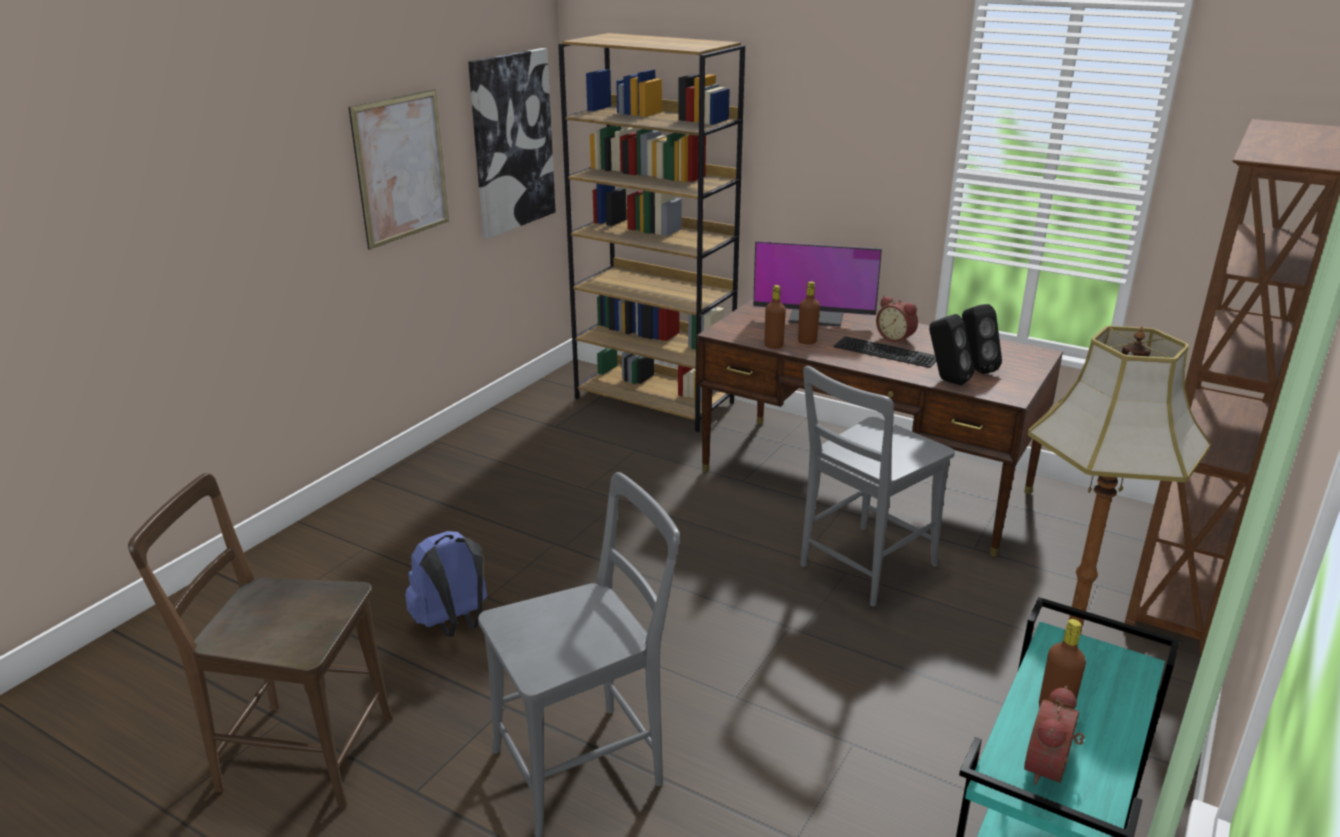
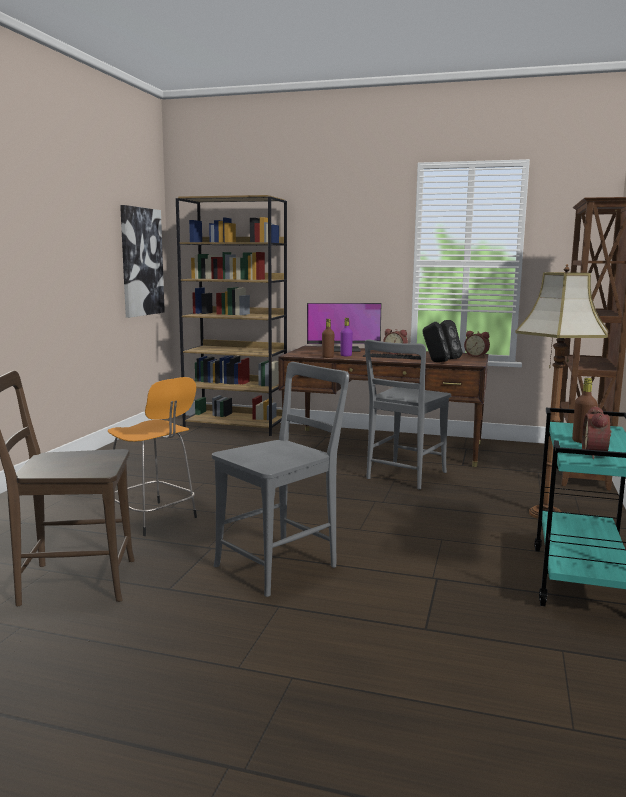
camera: 15 degrees left, 15 degrees down
(401, 168) = (83, 259): picture -> none
(453, 624) = (154, 519): blue backpack -> orange stool
(807, 341) = (346, 355): brown bottle -> purple bottle
(1035, 360) = (476, 356): none -> alarm clock

